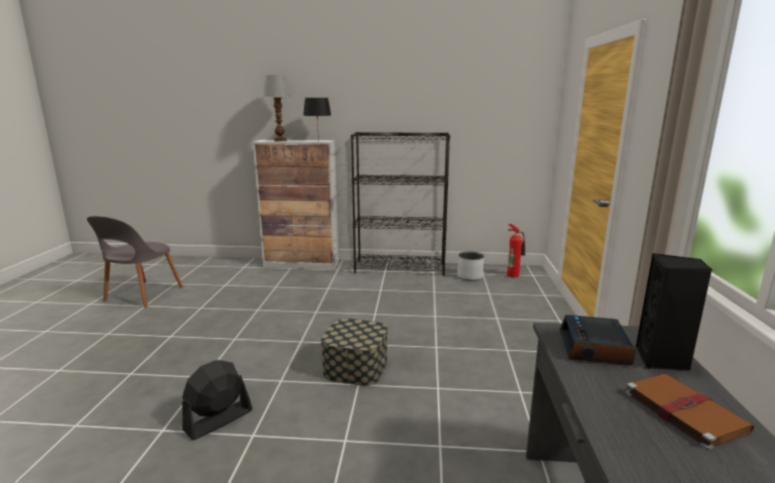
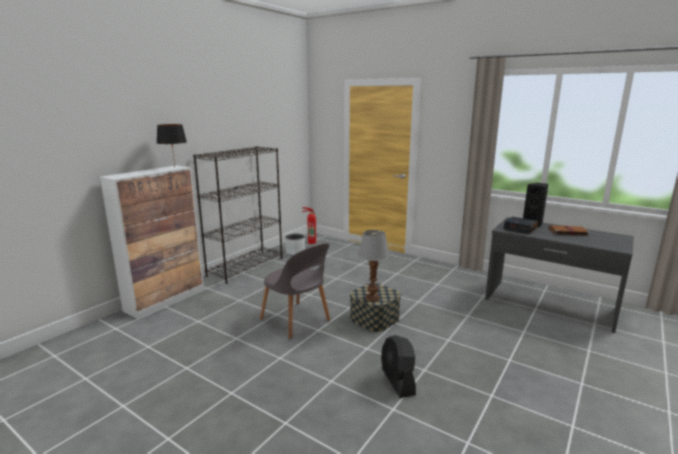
camera: 60 degrees left, 0 degrees up
(142, 295) = (83, 406): grey chair -> grey chair (296, 321)
(280, 140) = (135, 174): table lamp -> table lamp (372, 298)

